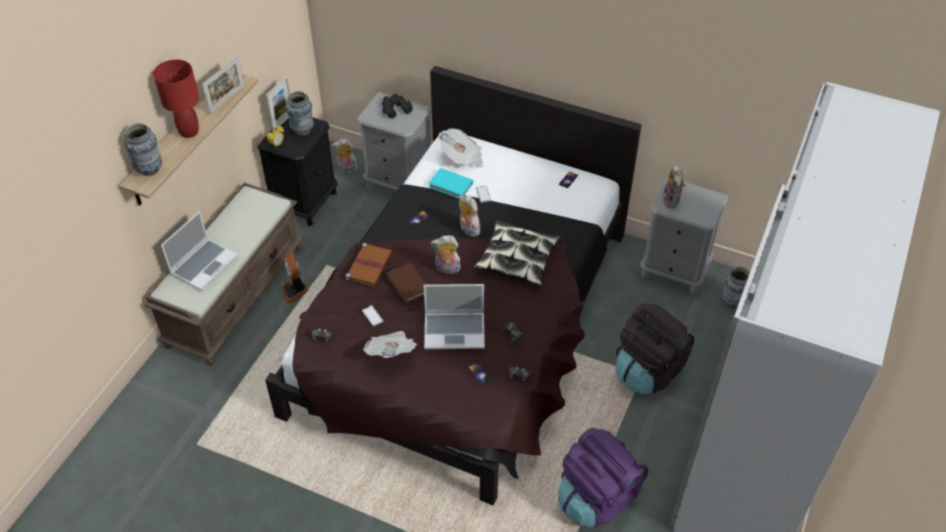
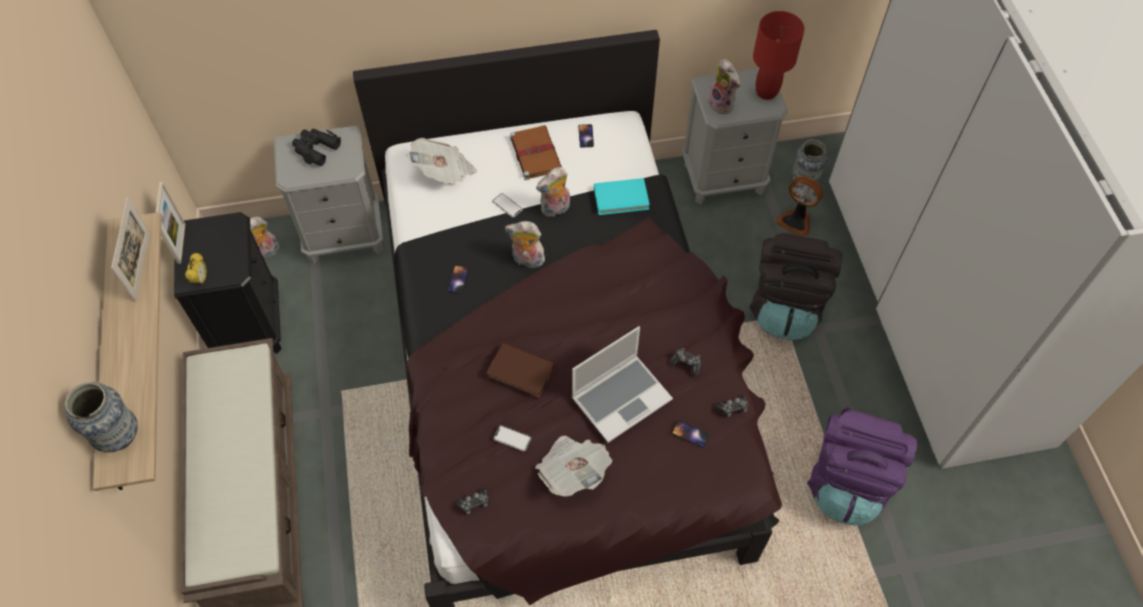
camera: 35 degrees left, 10 degrees up
(189, 132) = (129, 346): red table lamp -> red table lamp (766, 92)
(204, 264) = (225, 497): laptop -> none
(295, 290) = (329, 447): fan -> fan (796, 220)
(302, 130) = (219, 241): vase -> none
(369, 265) = (454, 375): brown book -> brown book (535, 153)
(447, 269) = (547, 325): plush toy -> plush toy (555, 209)
(451, 185) = (460, 214): turquoise book -> turquoise book (621, 198)
(517, 259) = (614, 266): pillow -> none

